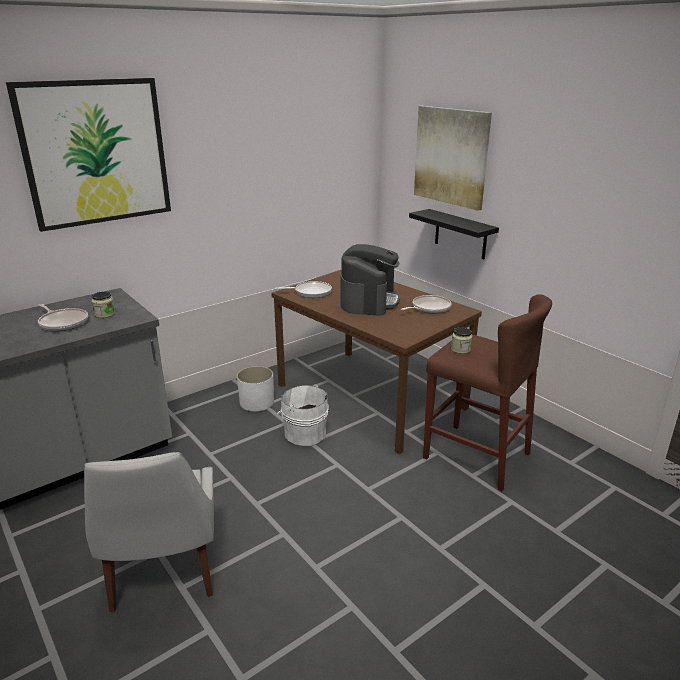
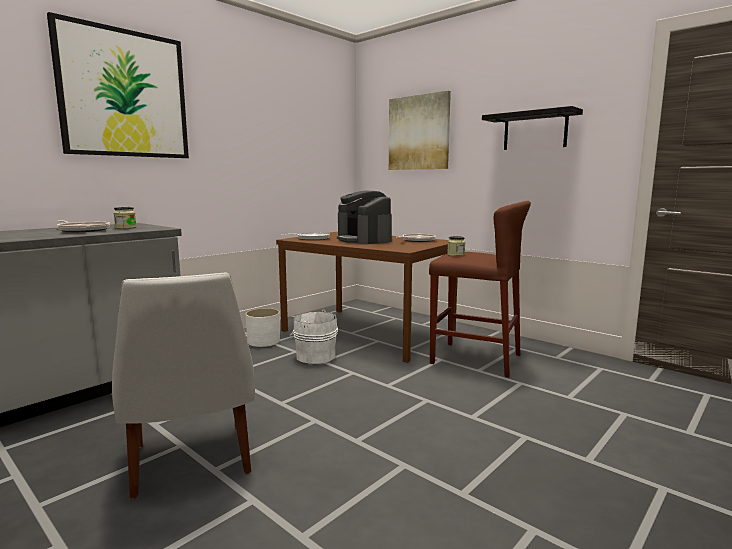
camera: 10 degrees left, 15 degrees down
(369, 301) = (364, 240): coffee machine -> coffee machine turned 150 degrees clockwise
(460, 234) = (431, 193): black shelf -> black shelf (535, 131)

